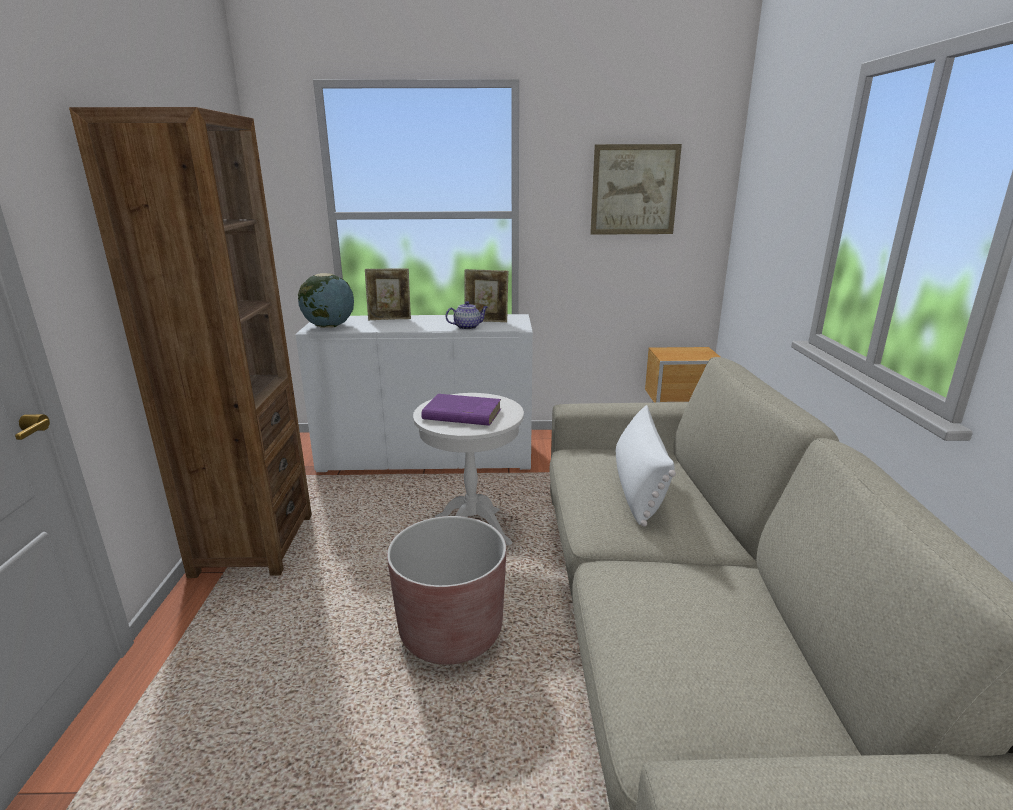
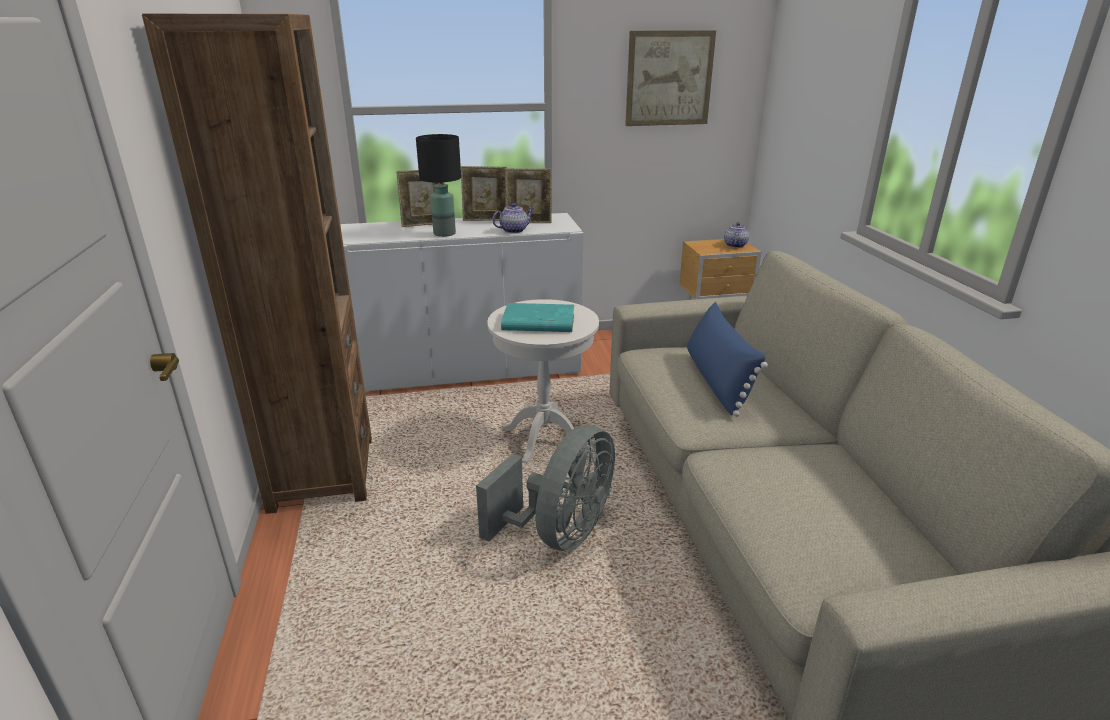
camera: 10 degrees left, 5 degrees up
(329, 326) = (363, 236): globe -> none
(402, 327) = (444, 233): none -> black table lamp
(447, 317) = (485, 220): none -> picture frame
(451, 632) = (560, 533): brown planter -> grey fan
(461, 414) = (537, 322): purple book -> turquoise book
(638, 487) = (717, 381): white pillow -> blue pillow
(699, 353) = (734, 245): none -> teapot

